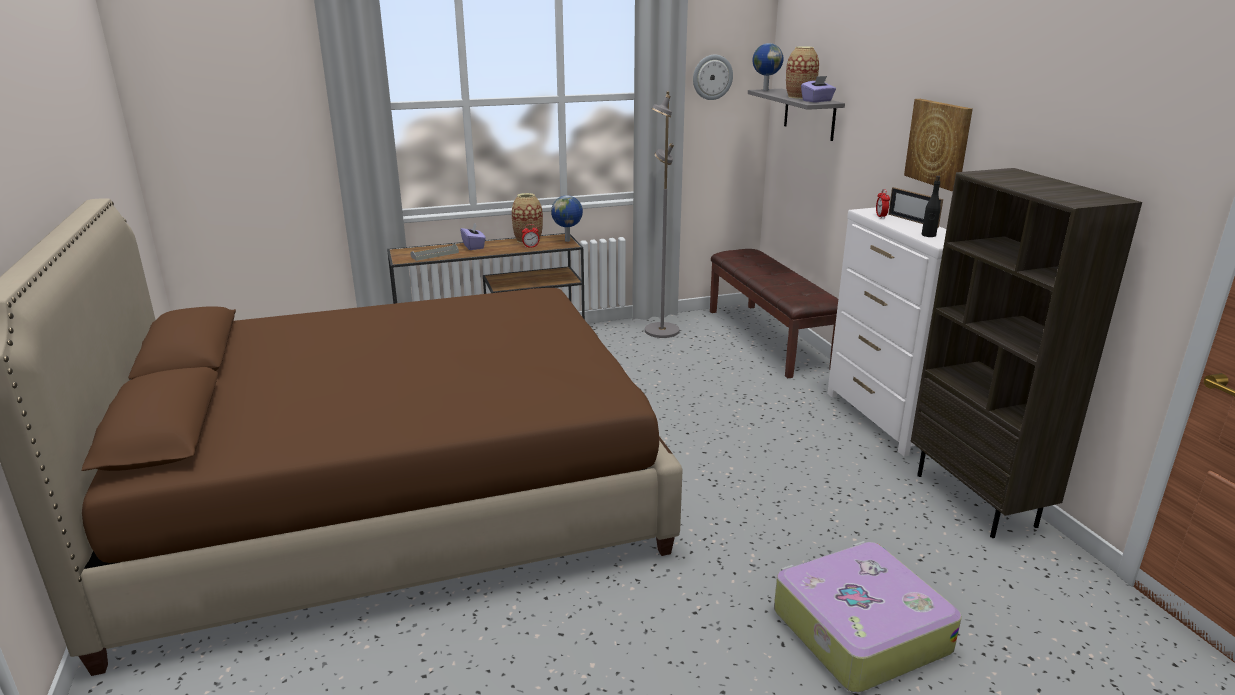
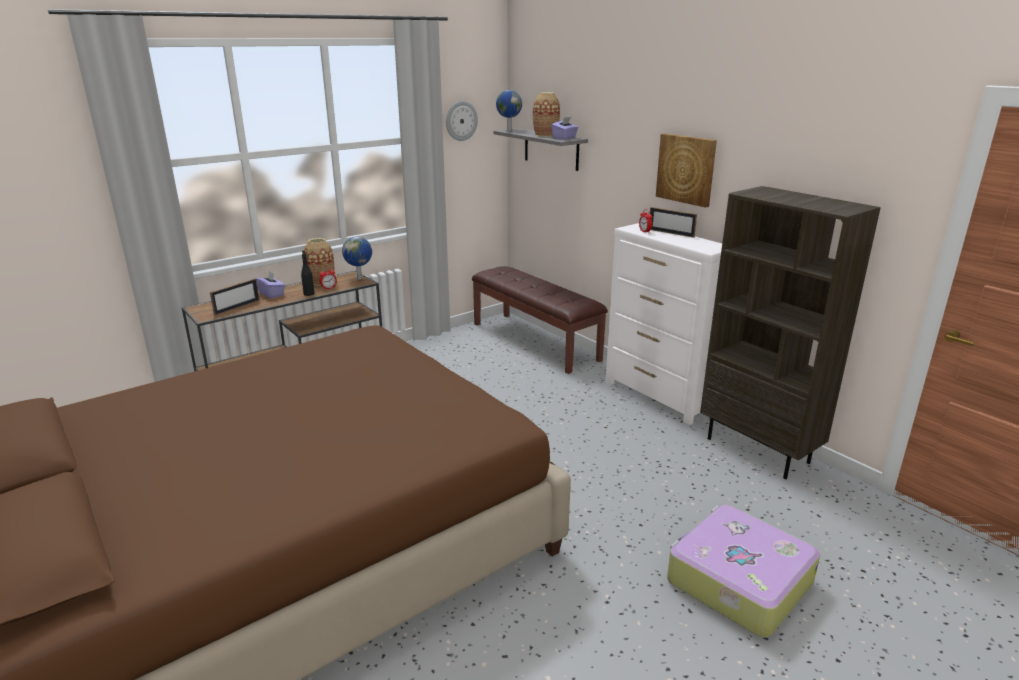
camera: 20 degrees left, 0 degrees up
(435, 254) = (237, 307): grey tray -> picture frame
(661, 331) = (442, 348): grey floor lamp -> none
(928, 235) = (693, 244): black bottle -> black bottle (309, 294)

